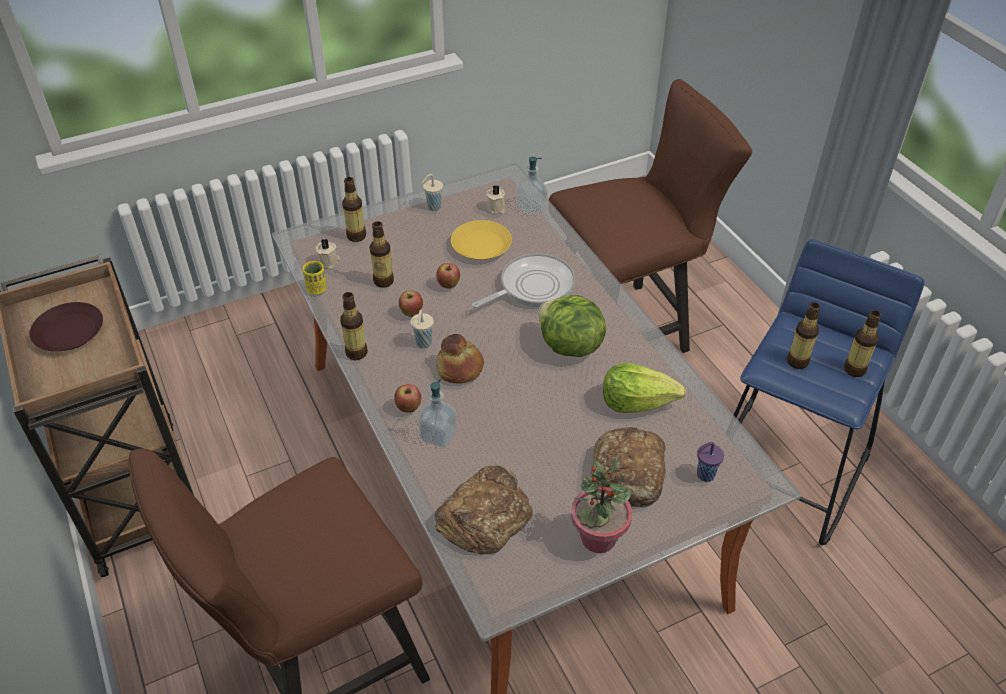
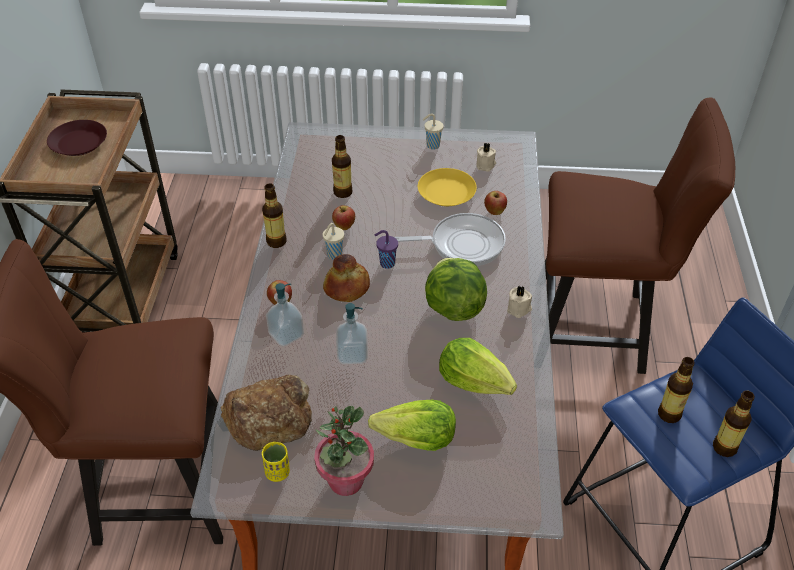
camera: 30 degrees right, 0 degrees up
(316, 289) = (286, 179): yellow cup -> yellow cup (277, 472)
(329, 262) = (313, 161): beige candle -> beige candle (519, 309)
(356, 236) = (350, 148): bottle -> none
(448, 285) = (392, 216): apple -> apple (494, 212)
(531, 208) = (516, 176): soap dispenser -> soap dispenser (352, 354)
(628, 474) = (416, 440): bread -> lettuce
(704, 475) = (483, 473): purple cup -> purple cup (386, 263)

